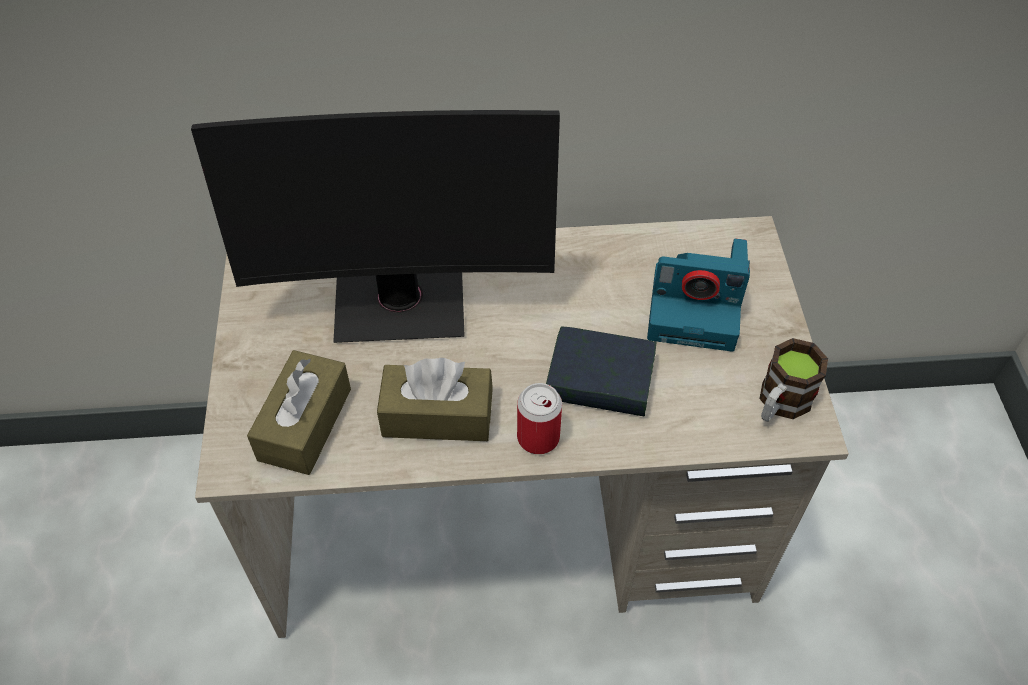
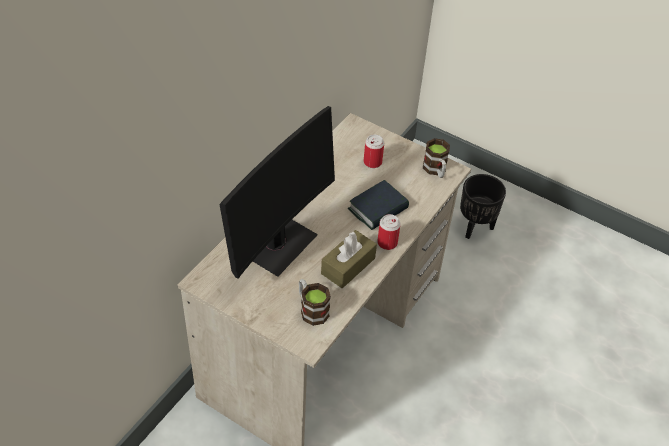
camera: 55 degrees left, 5 degrees down
(305, 424) = (311, 309): brown tissue box -> mug
(696, 308) = (372, 162): camera -> can
(923, 587) = (475, 227): none -> black planter

